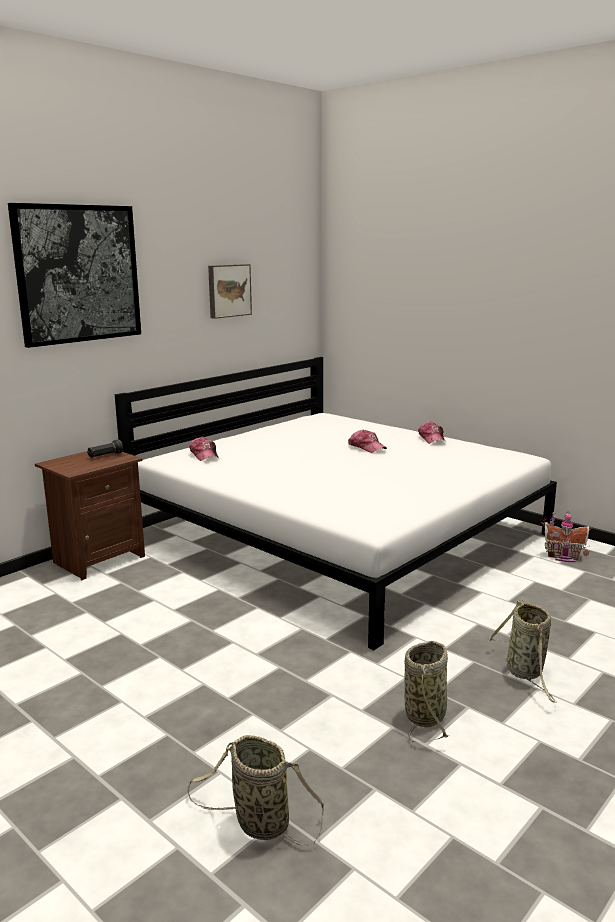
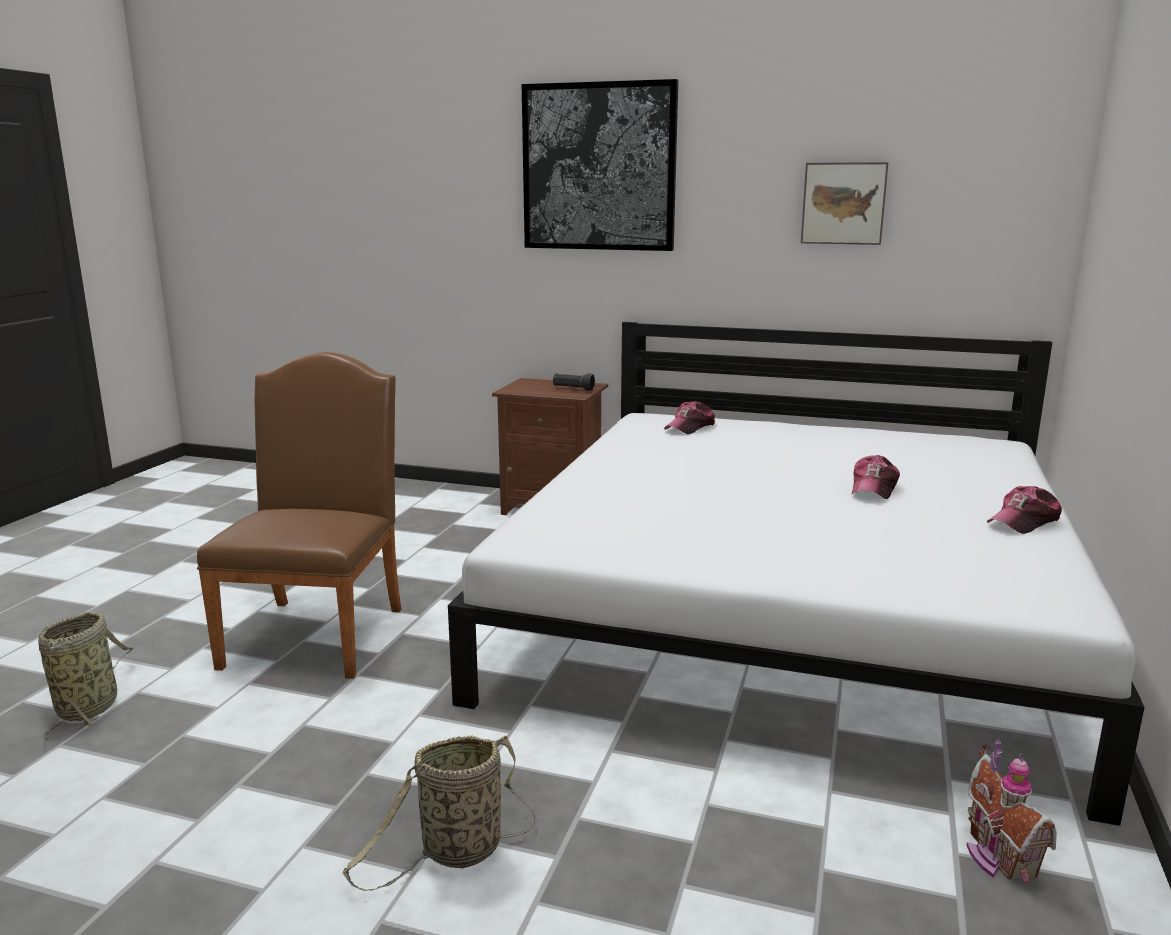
camera: 65 degrees right, 0 degrees up
(218, 688) = (320, 631): none -> brown chair
(426, 714) = (307, 773): basket -> none

